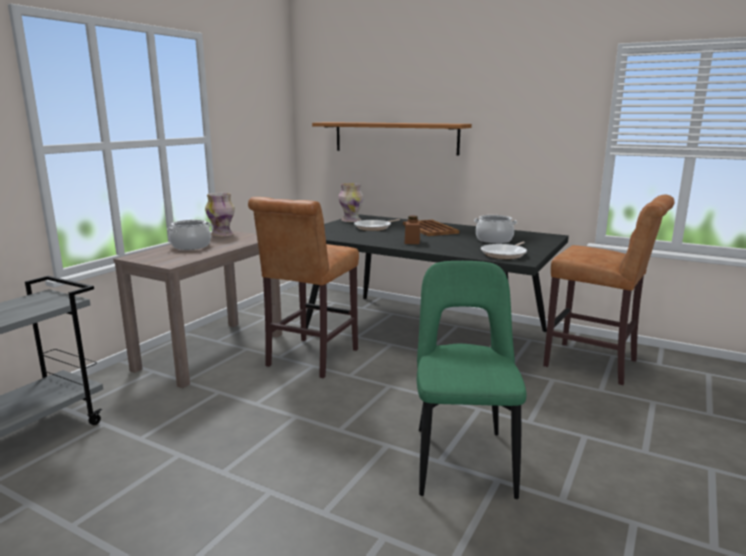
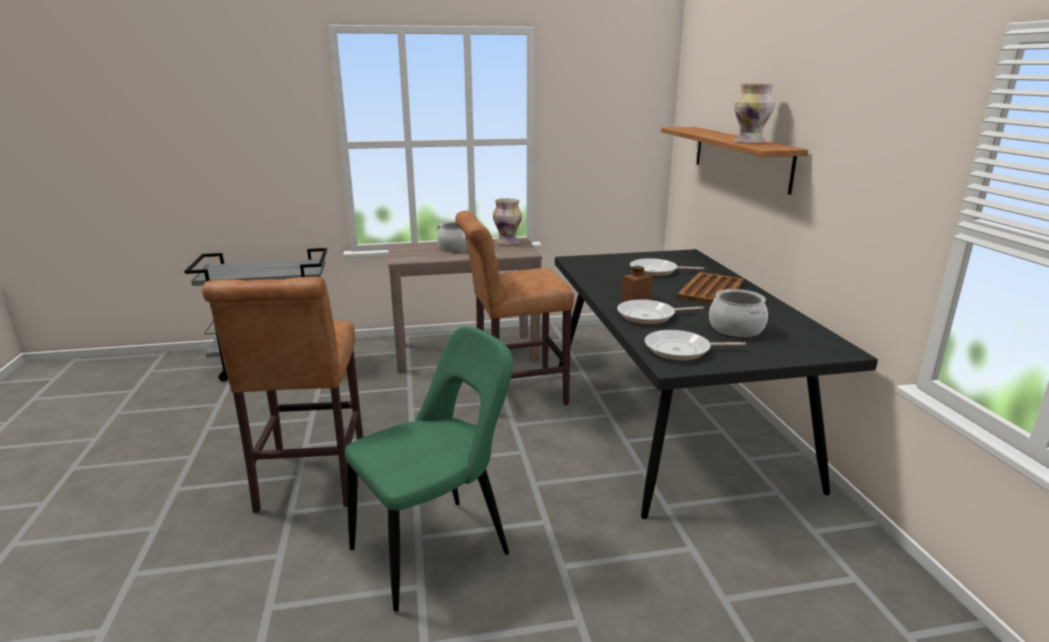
camera: 50 degrees right, 5 degrees up
(351, 221) = (661, 256): vase -> vase (750, 142)
(444, 246) = (649, 316): none -> frying pan
(596, 365) = (795, 571): brown stool -> brown stool (310, 483)

